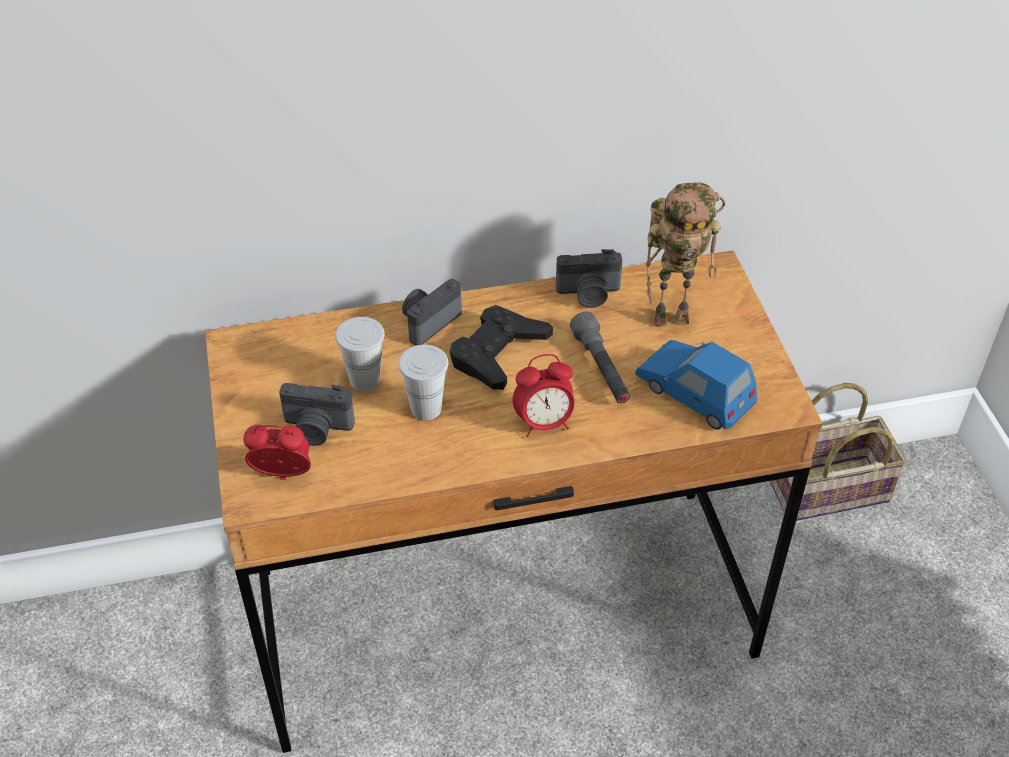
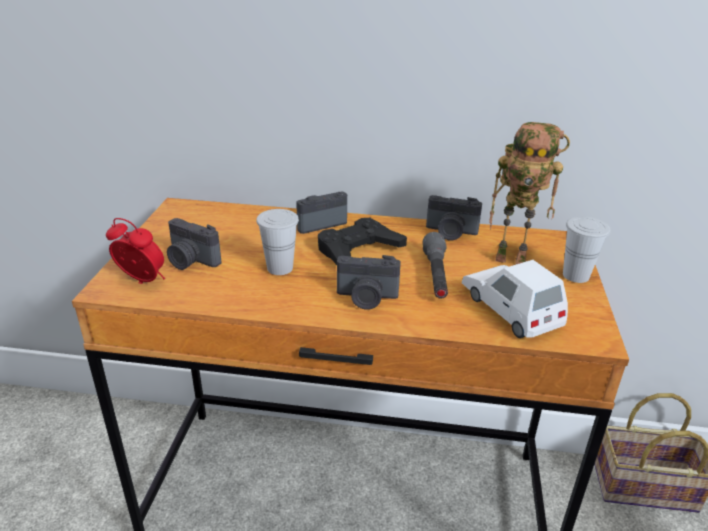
camera: 20 degrees right, 15 degrees down
(365, 380) = (248, 243): white cup -> white cup (575, 275)
(544, 423) = (366, 298): alarm clock -> camera
(695, 392) = (510, 309): blue toy car -> white toy car

